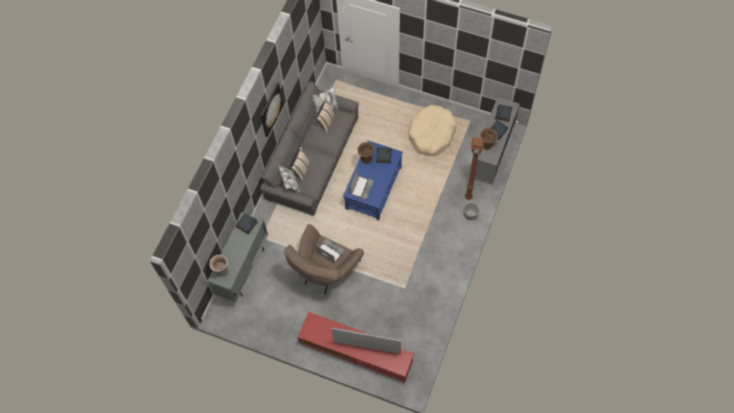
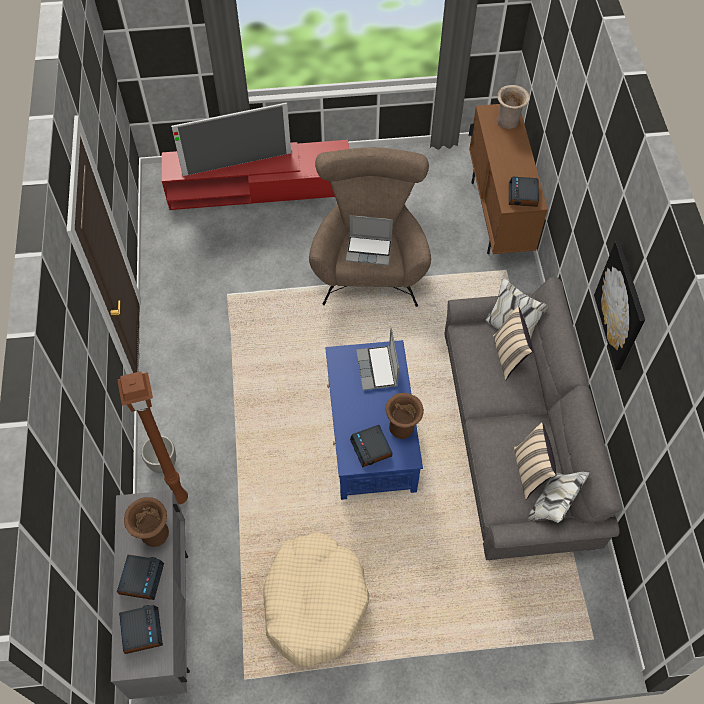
camera: 150 degrees right, 5 degrees down
(243, 269) = (497, 216): grey cabinet -> brown cabinet

